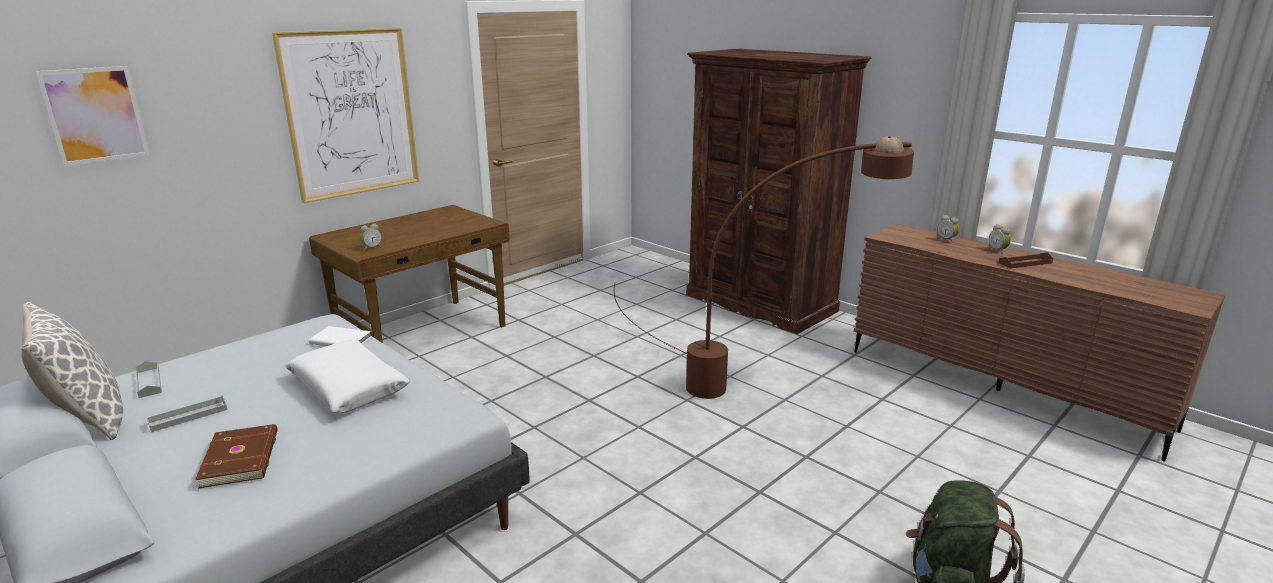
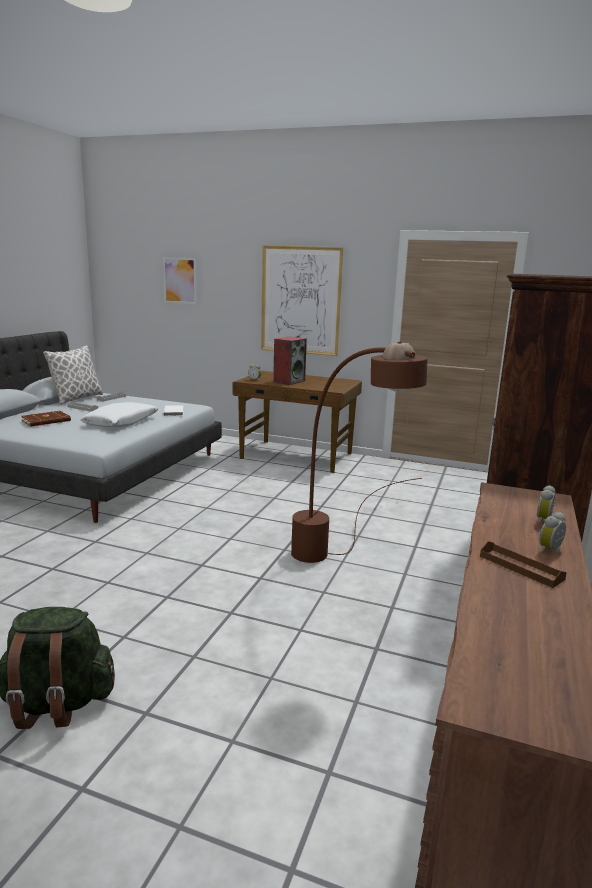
camera: 65 degrees right, 5 degrees down
(408, 233) = (289, 381): none -> speaker

